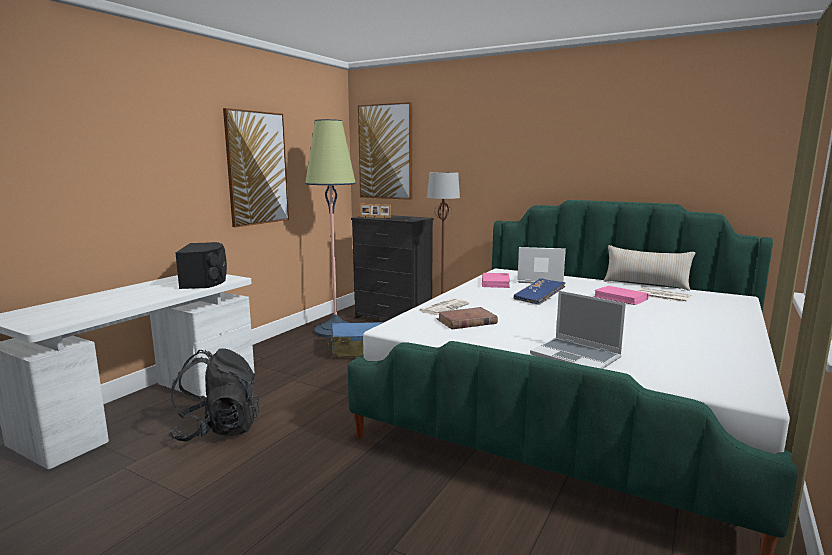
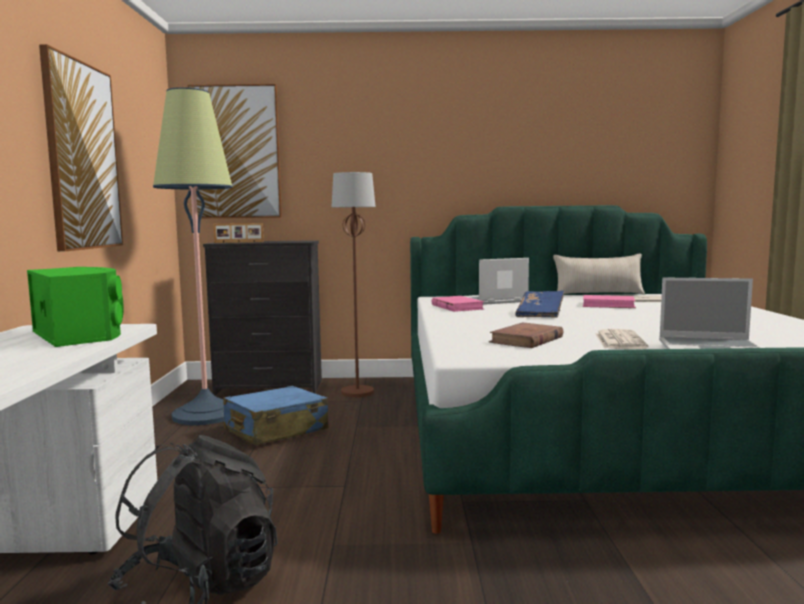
camera: 30 degrees left, 5 degrees down
(205, 281) = (80, 334): black speaker -> green speaker
(444, 307) = (464, 332): newspaper -> newspaper (619, 340)

